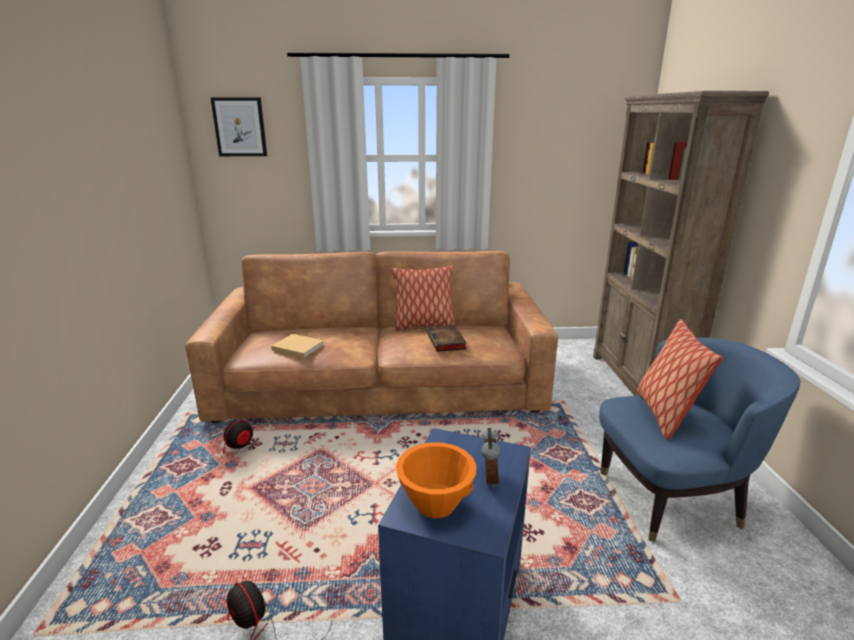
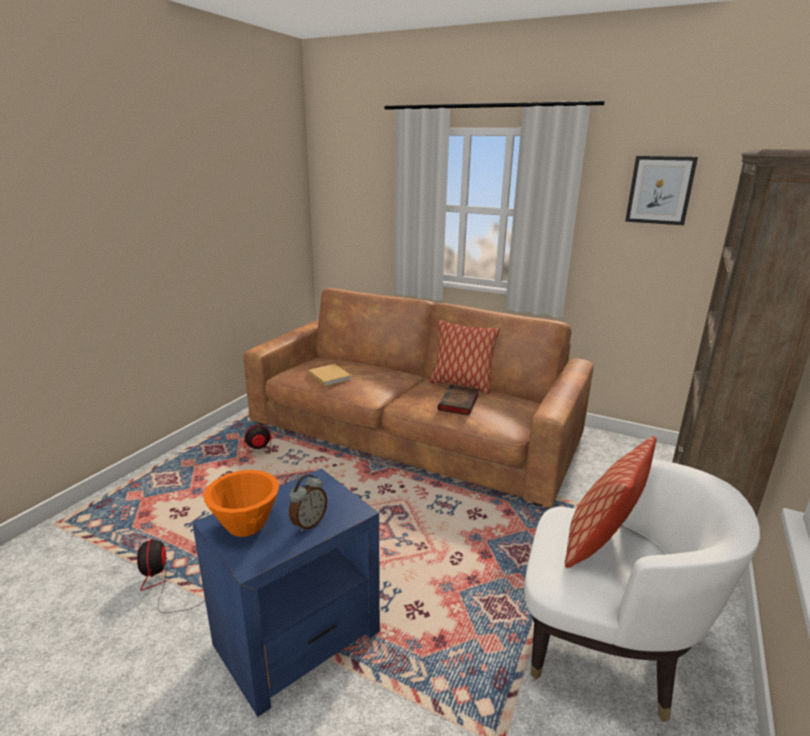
camera: 30 degrees right, 0 degrees up
(240, 127) = (347, 173): picture -> picture (660, 190)
(671, 498) = (605, 649): blue armchair -> white armchair

